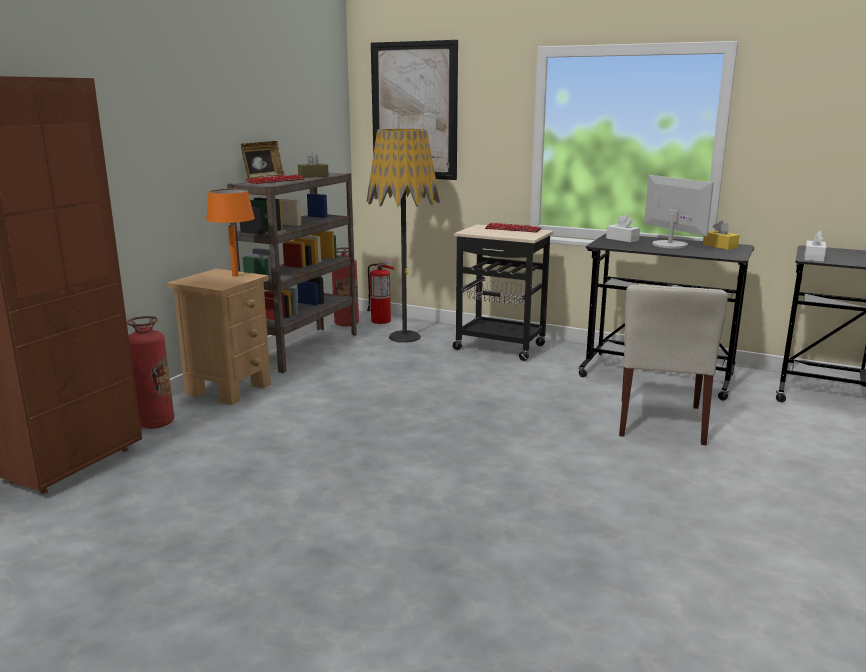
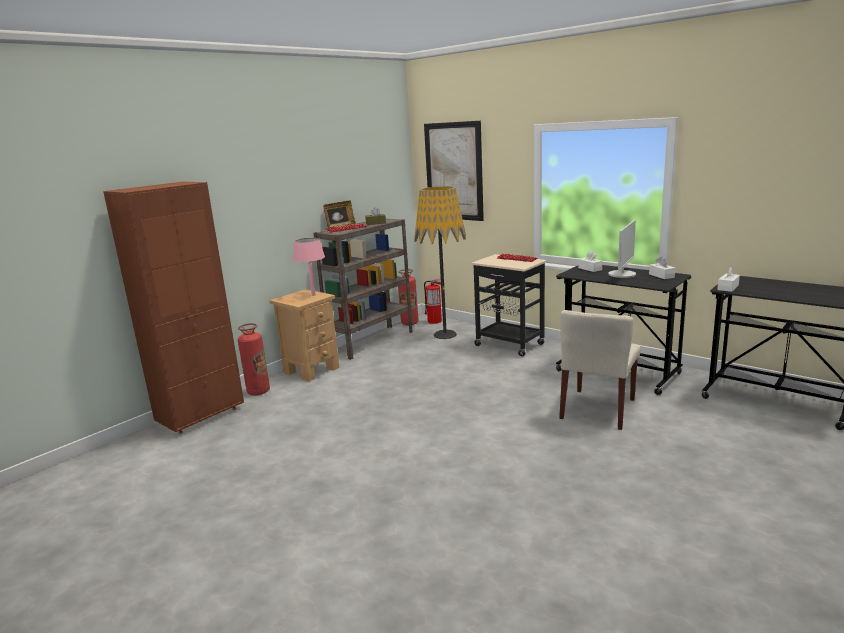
camera: 15 degrees right, 0 degrees up
(235, 276) = (313, 295): orange table lamp -> pink table lamp
(670, 245) = (622, 274): monitor -> monitor turned 45 degrees clockwise
(720, 246) = (661, 276): yellow tissue box -> white tissue box

